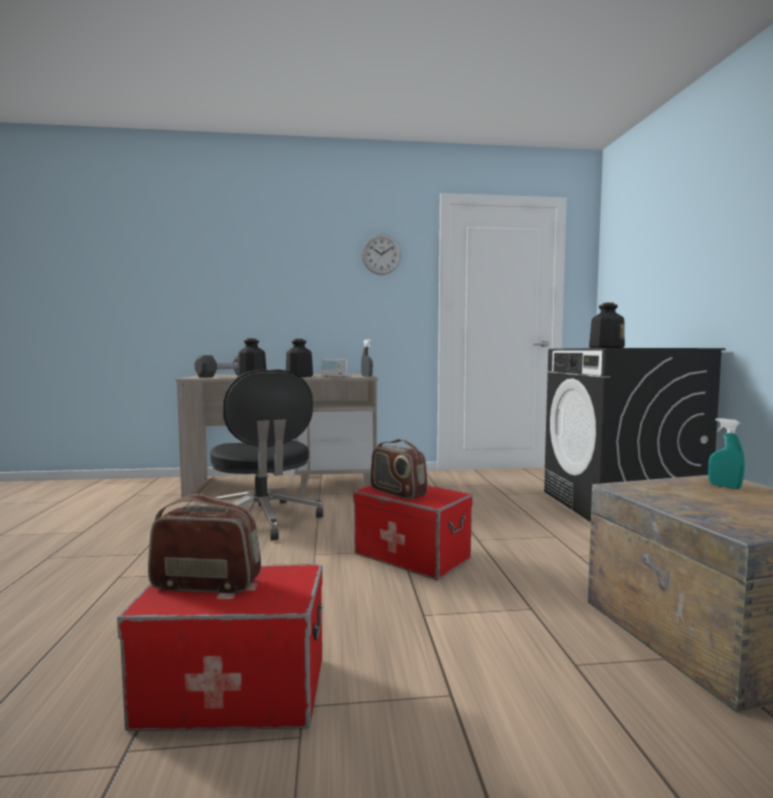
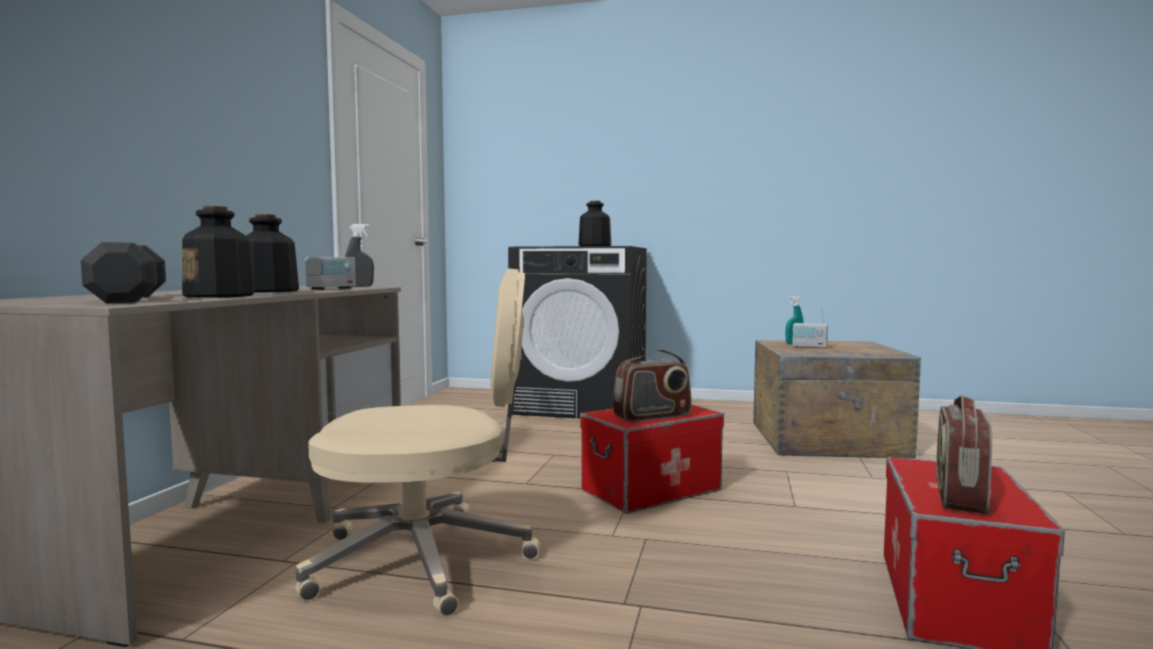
camera: 70 degrees left, 0 degrees up
(263, 521) = (426, 560): black office chair -> beige office chair
(381, 254) = (268, 72): wall clock -> none
(706, 492) = (809, 347): none -> radio

